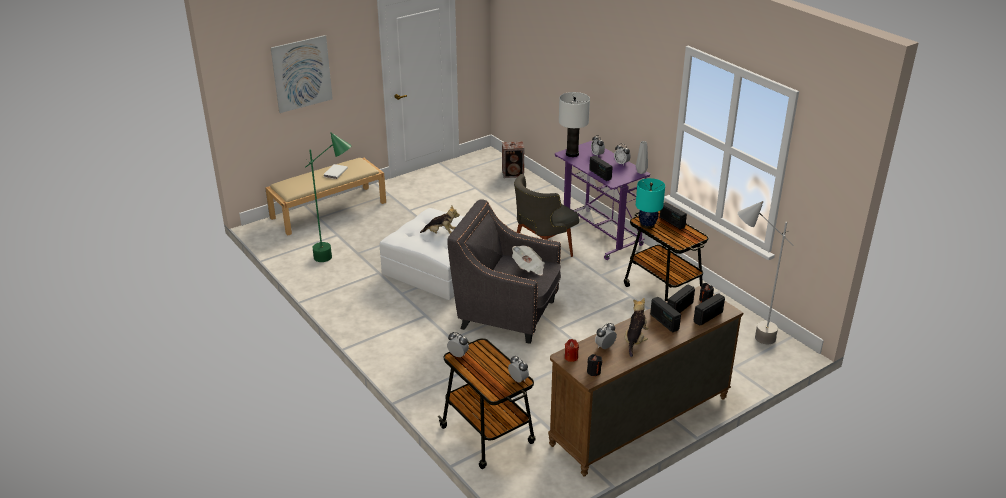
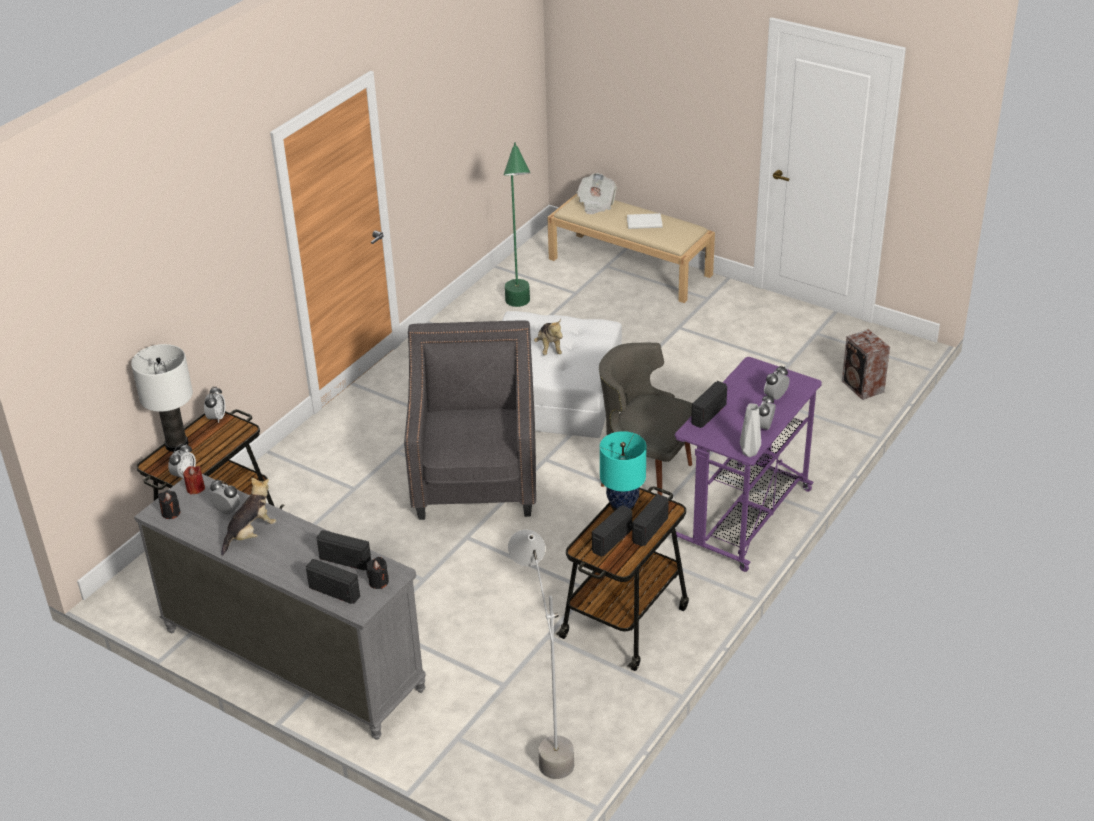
camera: 70 degrees right, 5 degrees up
(302, 73) = (646, 70): picture -> none
(528, 268) = (480, 436): newspaper -> newspaper (596, 204)
(572, 154) = (757, 373): white table lamp -> white table lamp (176, 444)
(635, 340) = (251, 534): plush toy -> plush toy turned 45 degrees counterclockwise
(639, 421) = (292, 660): brown dresser -> grey dresser
(664, 322) = (305, 552): radio -> radio (611, 540)

